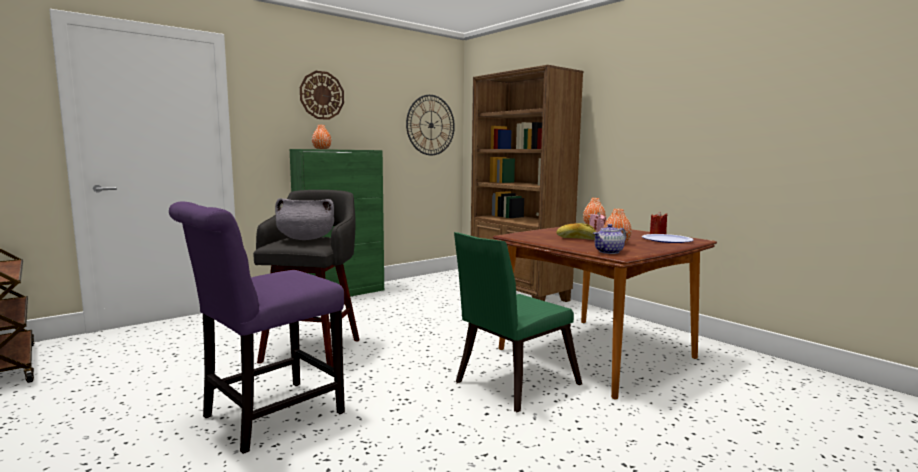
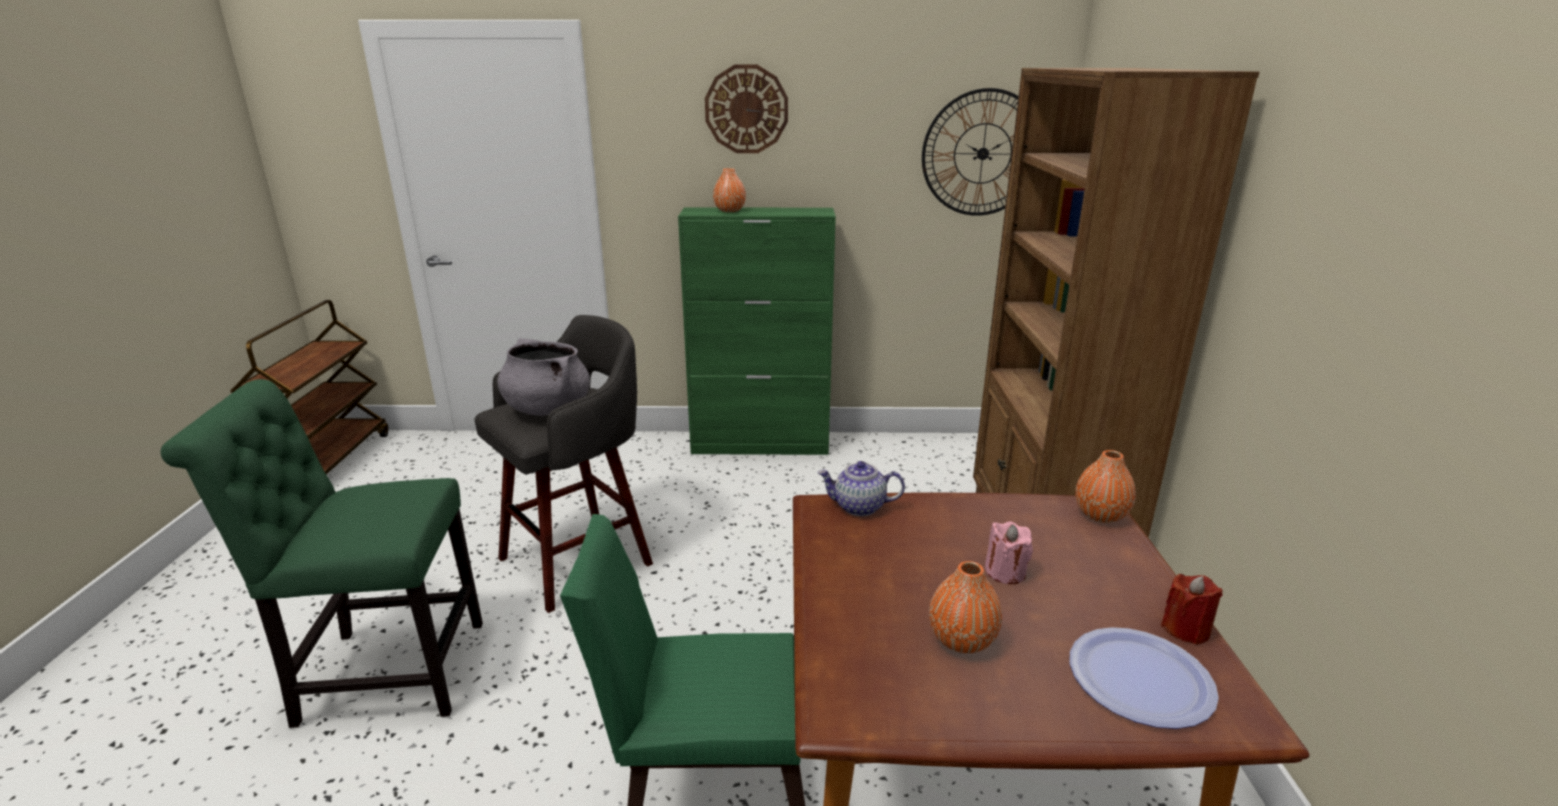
camera: 40 degrees right, 15 degrees up
(266, 417) = (383, 673): purple chair -> green chair
(576, 238) = (922, 574): bread -> none
(609, 252) = (850, 681): teapot -> teapot (859, 507)

